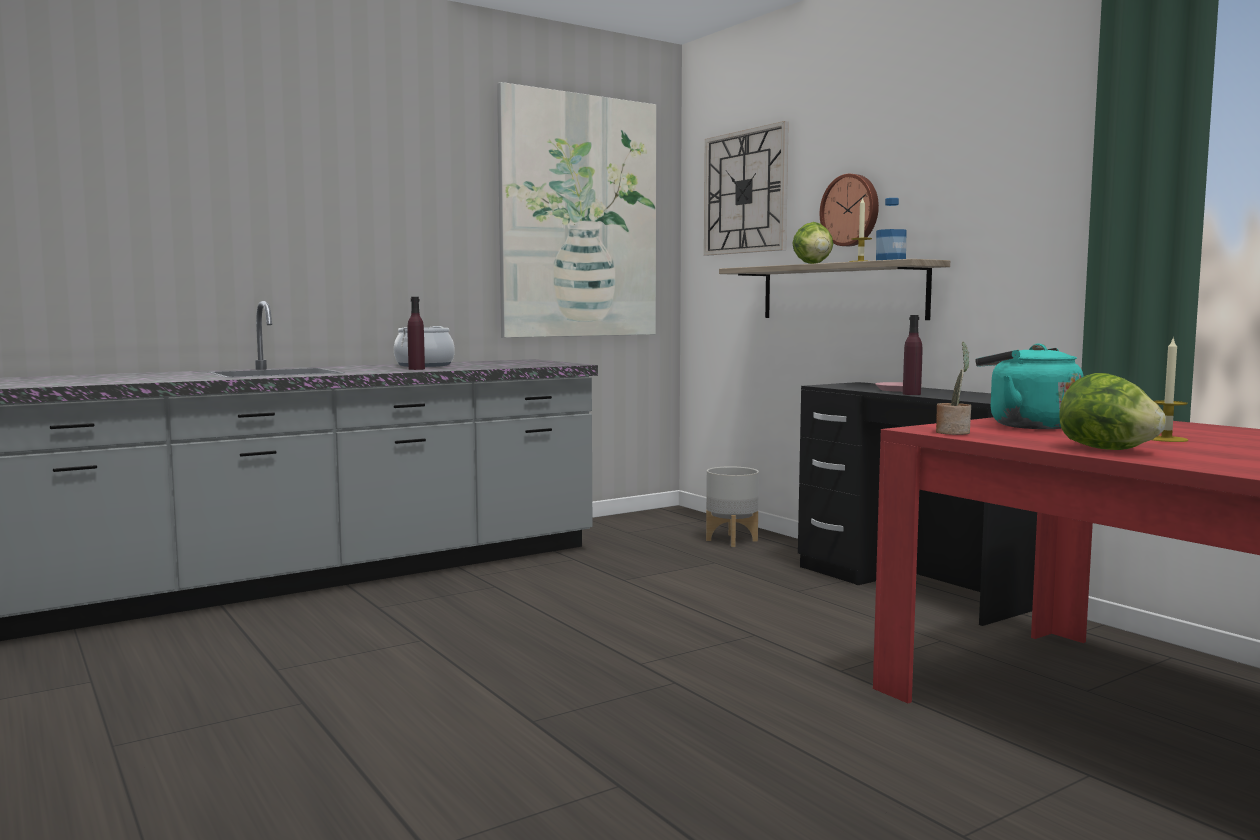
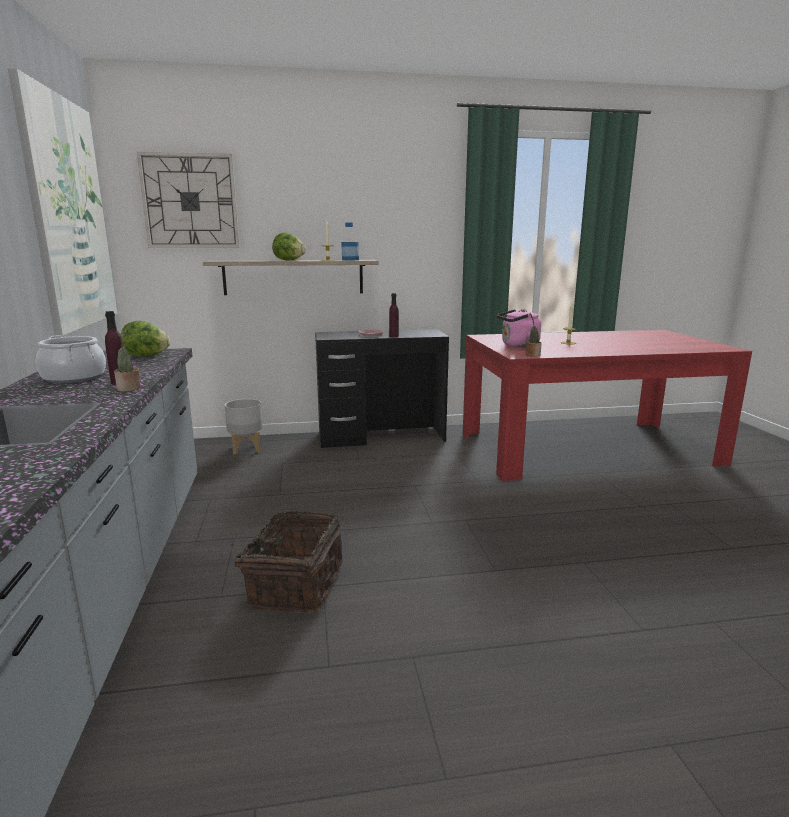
camera: 65 degrees left, 10 degrees up
(395, 371) = (129, 389): none -> potted plant
(417, 628) = (294, 585): none -> basket
(851, 210) = (298, 225): wall clock -> none
(1027, 426) = (518, 346): turquoise kettle -> pink kettle
(1106, 449) = (592, 351): lettuce -> lettuce (146, 356)

